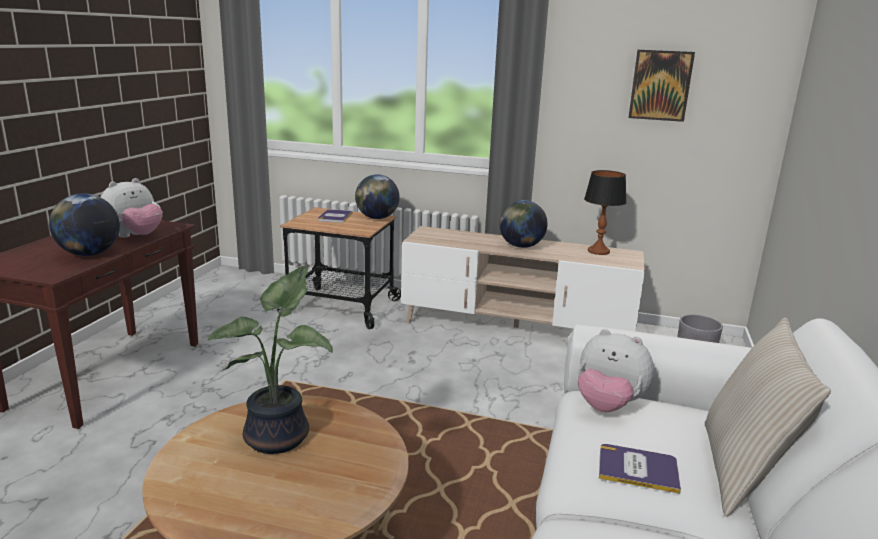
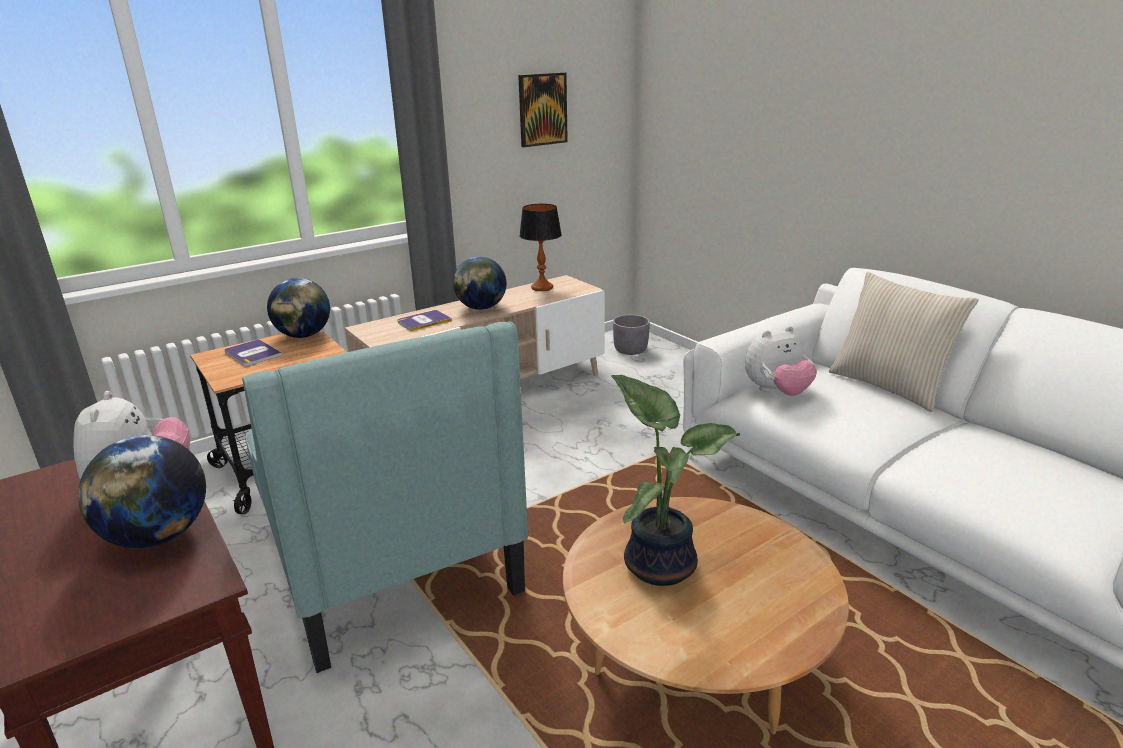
camera: 50 degrees left, 5 degrees up
(289, 374) = (388, 556): none -> turquoise armchair
(638, 469) = (870, 414): book -> book (424, 321)

